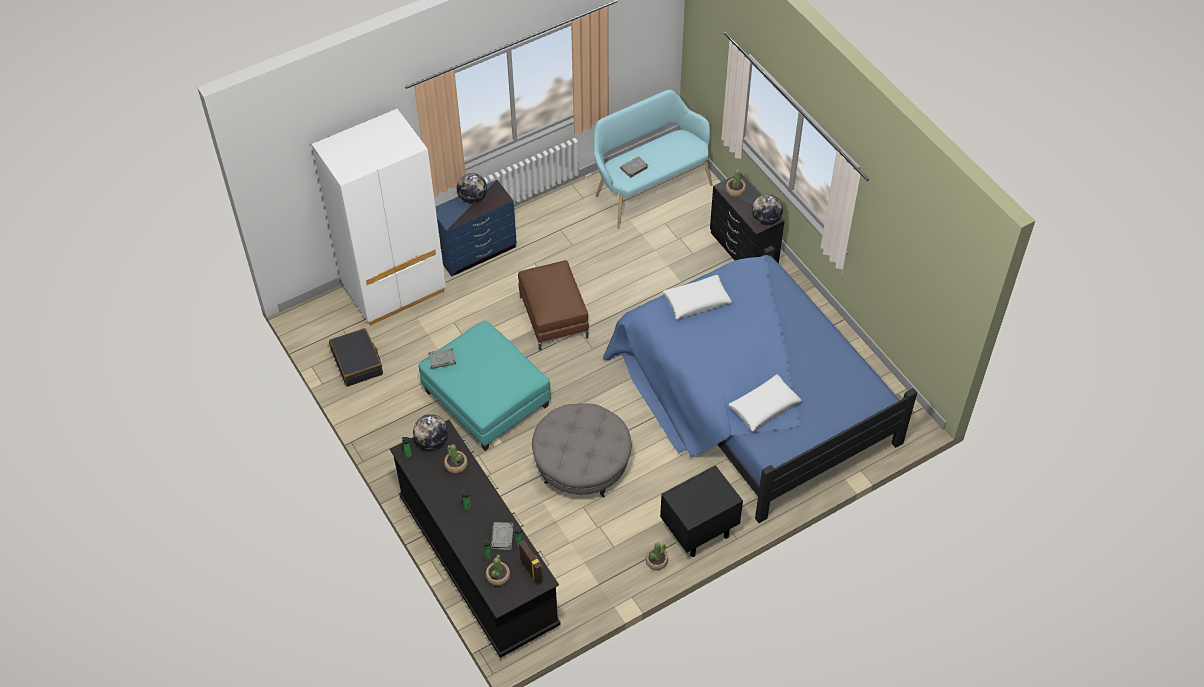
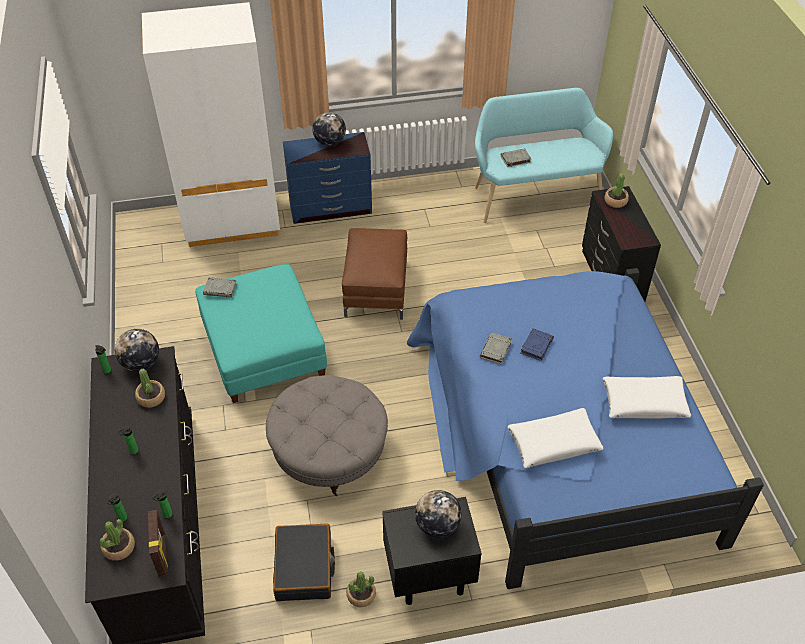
camera: 20 degrees right, 5 degrees down
(357, 362) = (157, 277): black suitcase -> black suitcase (304, 568)
(502, 537) = (152, 500): grey book -> grey book (495, 350)
(696, 301) = (522, 301): white pillow -> white pillow (644, 403)
(722, 335) = (536, 346): none -> blue book
(766, 220) = (639, 238): globe -> globe (437, 525)

